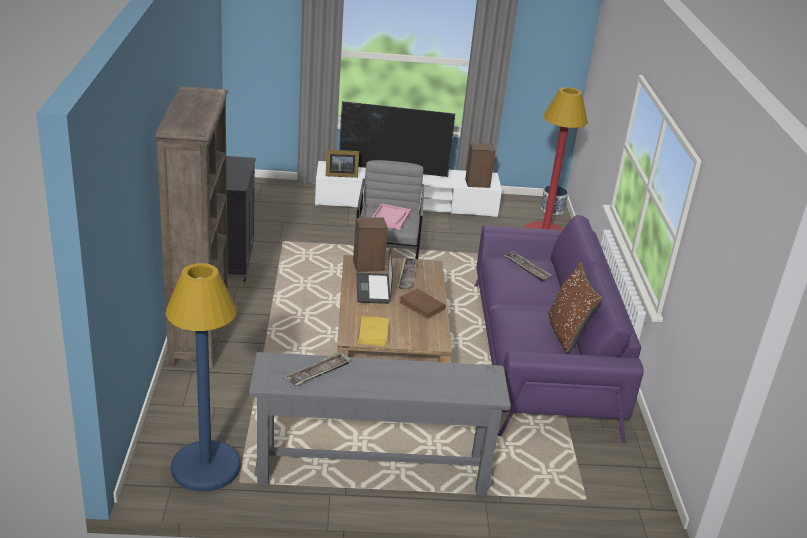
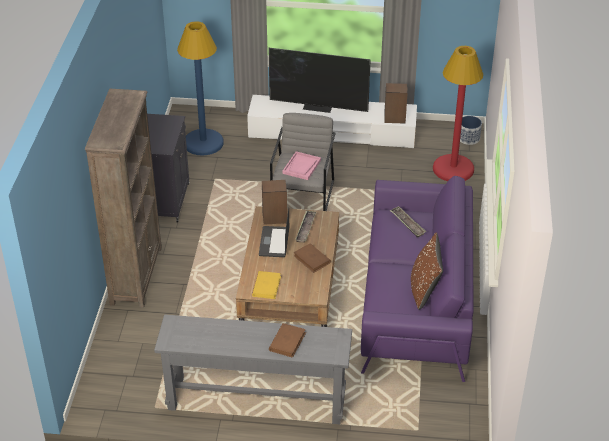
camera: 10 degrees right, 10 degrees up
(206, 467) = (131, 394): blue floor lamp -> blue floor lamp (203, 143)
(318, 372) = (207, 333): tray -> none
(340, 175) = (270, 111): picture frame -> none
(425, 380) = (287, 341): none -> brown book

